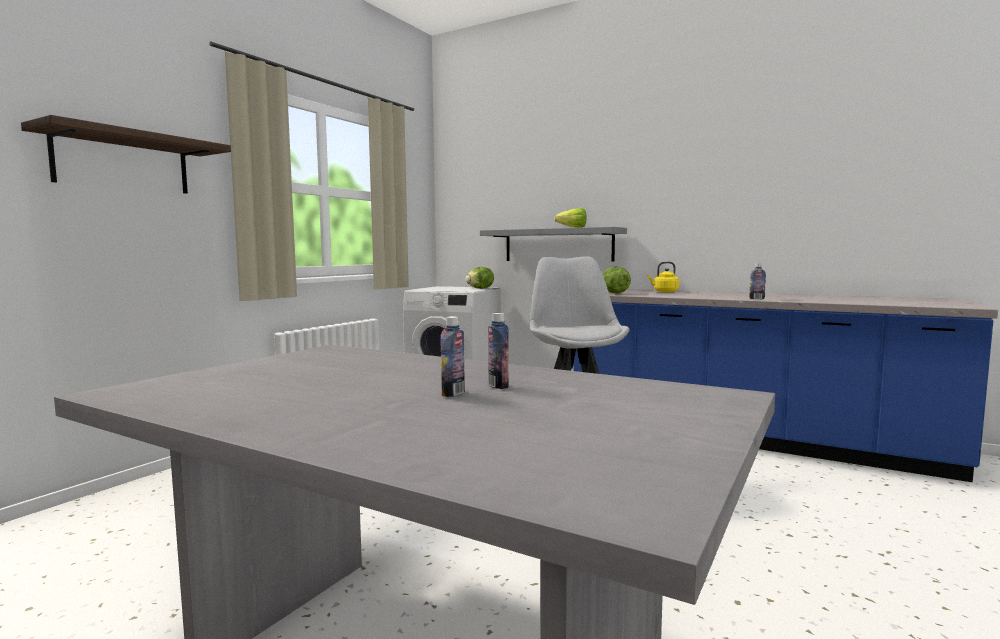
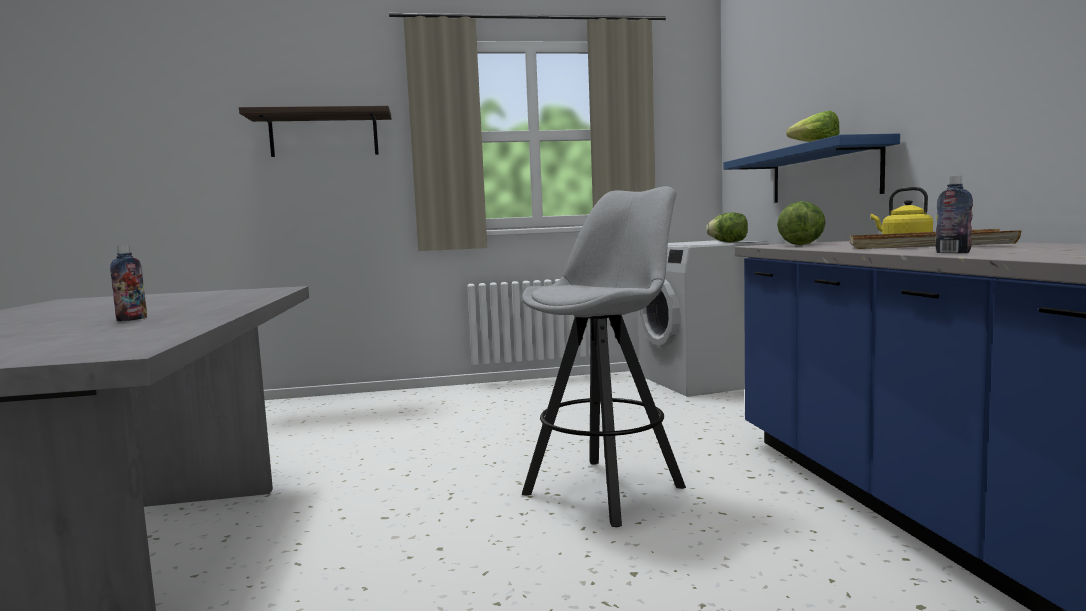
camera: 50 degrees right, 0 degrees up
(453, 393) = (90, 319): bottle -> none
(558, 245) = (823, 174): grey shelf -> blue shelf
(696, 294) = (926, 245): none -> beige tray

